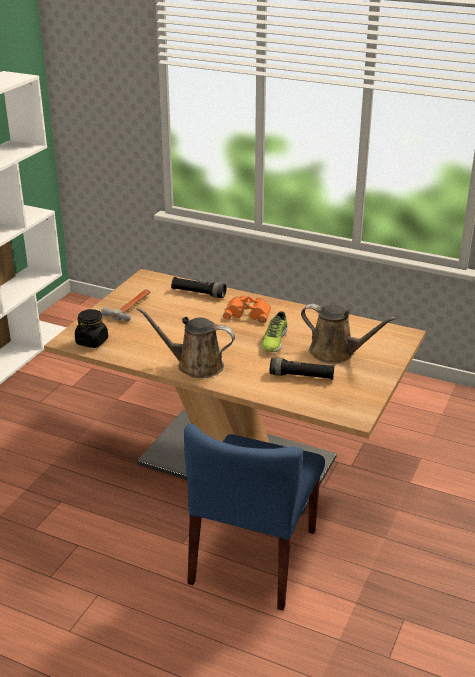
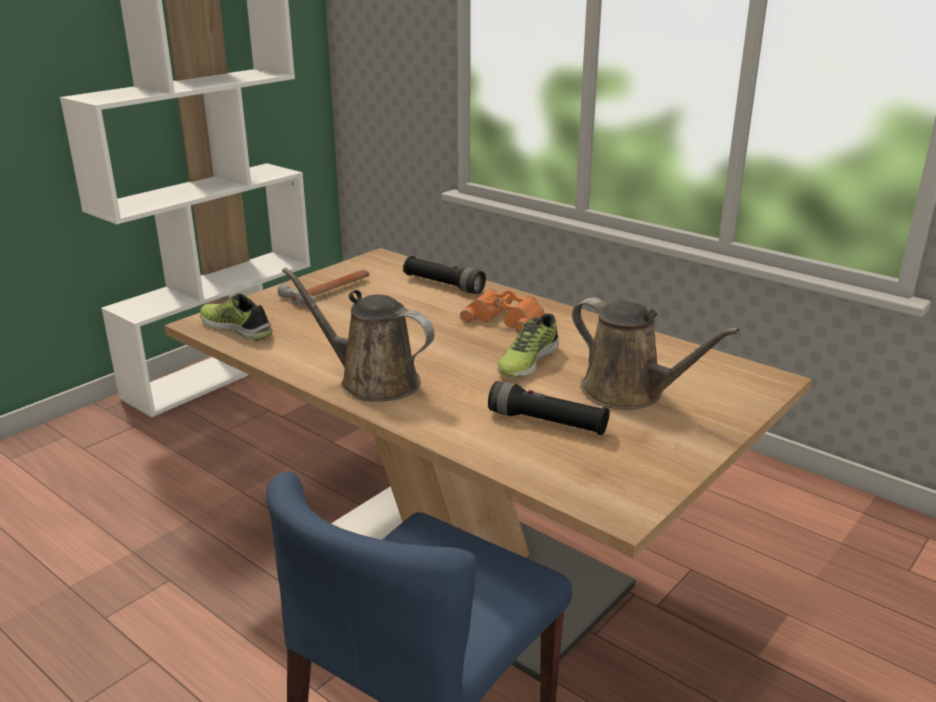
camera: 15 degrees right, 5 degrees down
(92, 341) = (237, 328): black jar -> shoe

